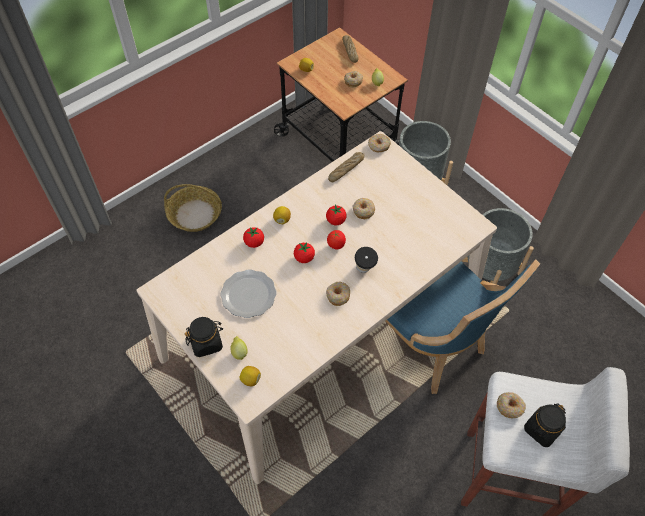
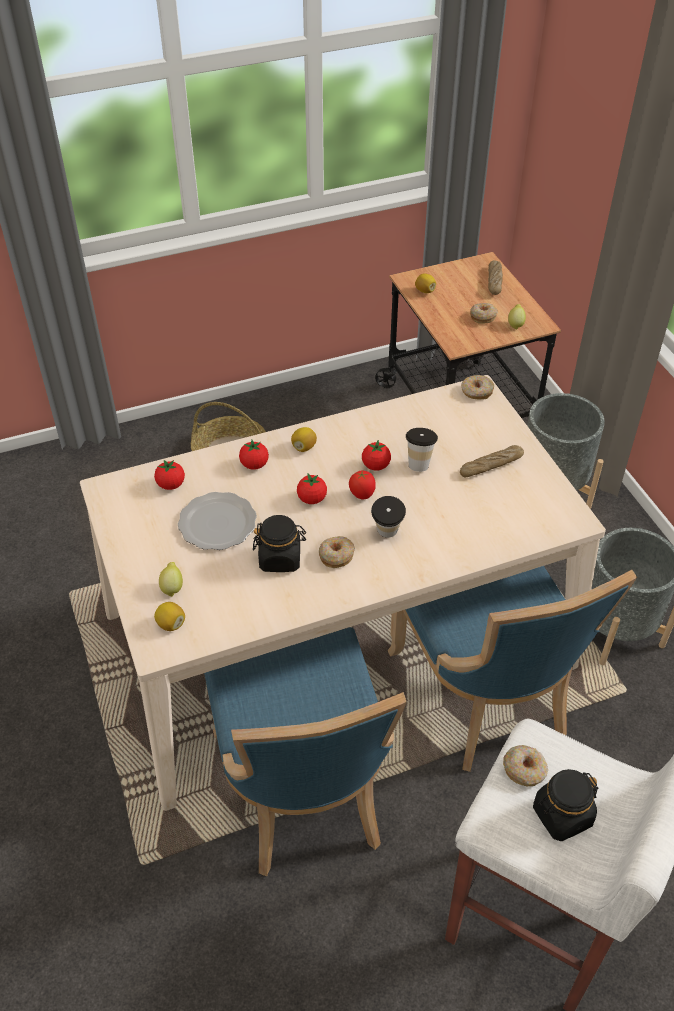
camera: 20 degrees right, 10 degrees down
(203, 274) = (171, 484): none -> tomato
(206, 343) = (136, 564): black jar -> black jar (280, 558)
(340, 441) = (303, 792): none -> blue chair
(346, 169) = (418, 409): bread -> bread (491, 466)
(363, 211) = (419, 463): donut -> cup

